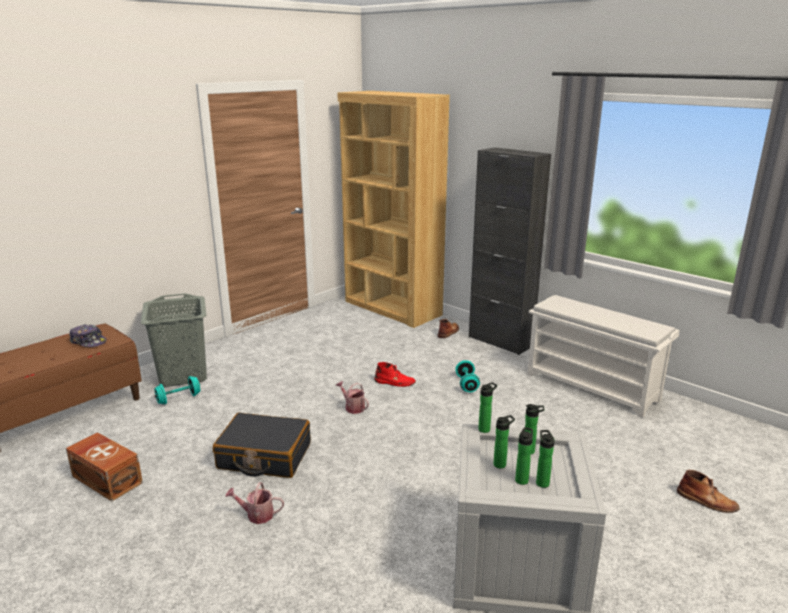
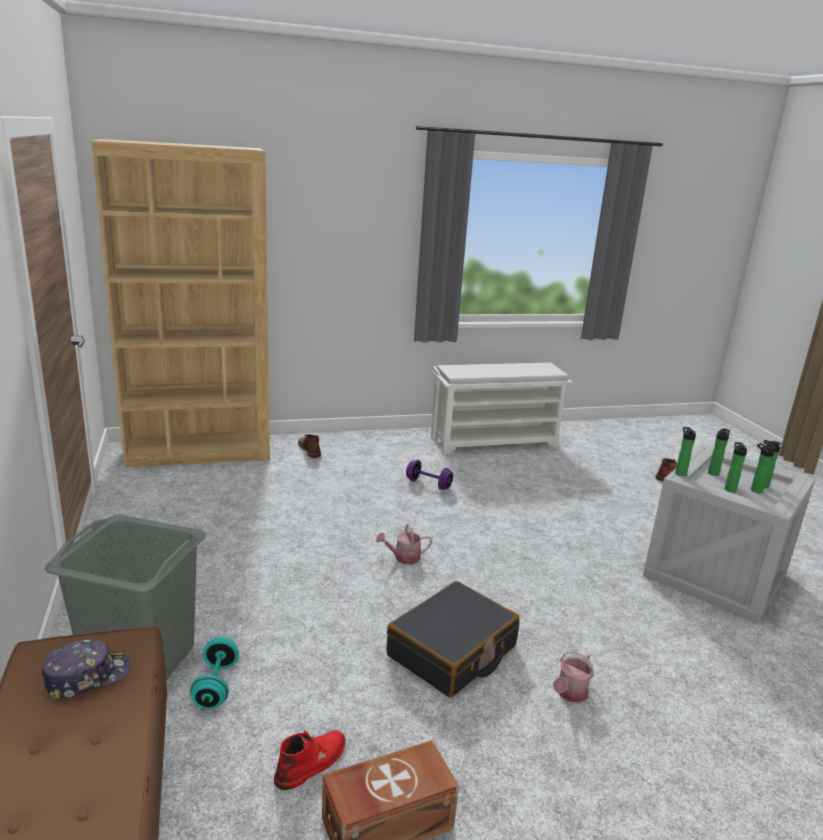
camera: 60 degrees left, 0 degrees up
(395, 382) = (378, 515): red boot -> red boot (312, 762)
(467, 384) = (428, 484): turquoise dumbbell -> purple dumbbell
(500, 341) = (366, 437): black cabinet -> none

